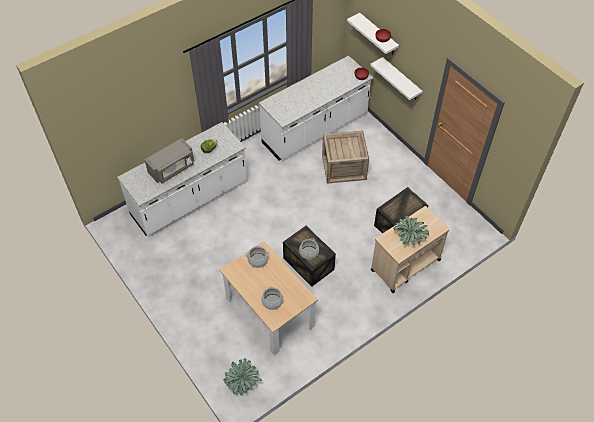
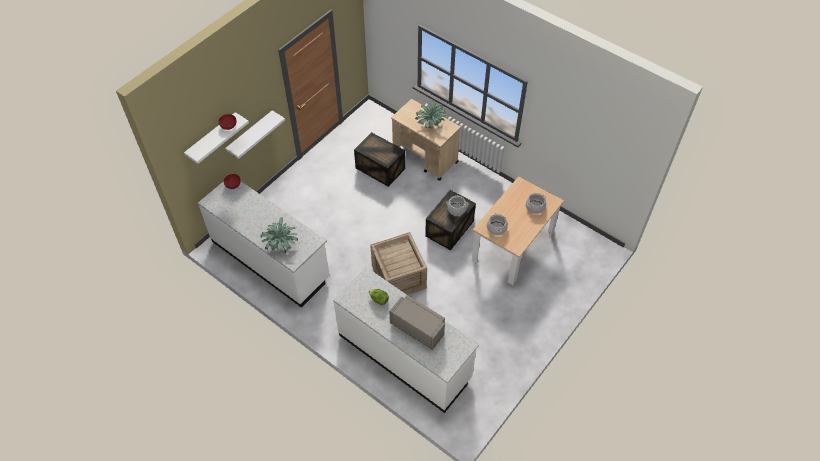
camera: 105 degrees left, 0 degrees up
(242, 382) = (588, 250): potted plant -> potted plant (281, 244)
(343, 167) = (320, 224): crate -> crate (398, 277)

